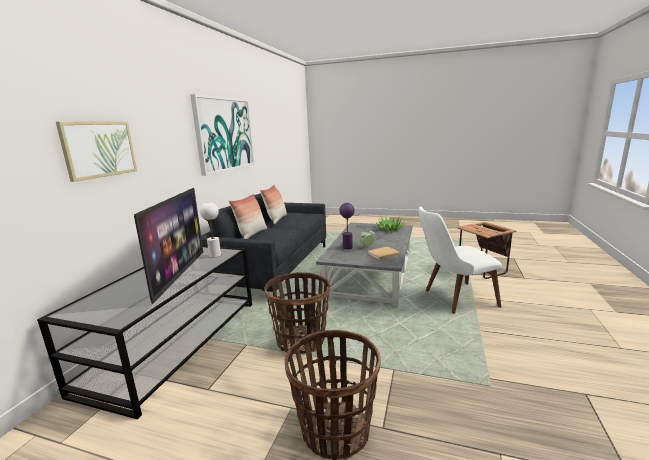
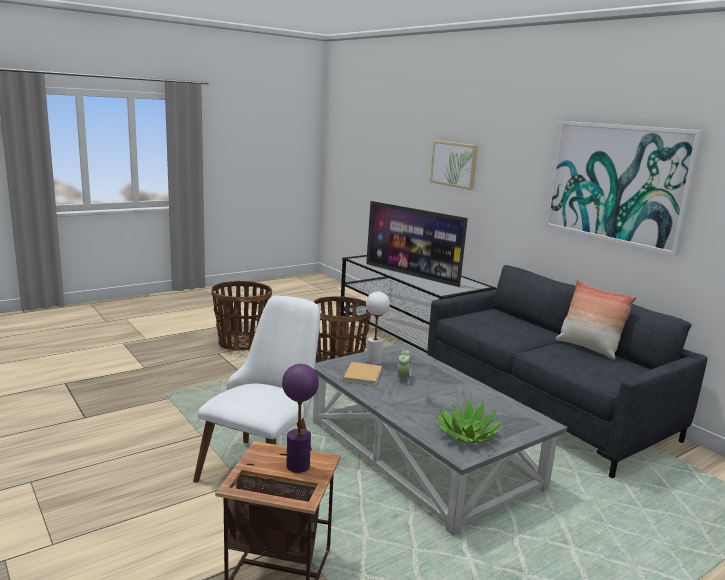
camera: 125 degrees right, 0 degrees up
(215, 255) = (440, 287): white table lamp -> white table lamp (374, 361)
(252, 234) = (516, 320): pillow -> none
(347, 247) = (423, 370): purple table lamp -> purple table lamp (298, 466)

